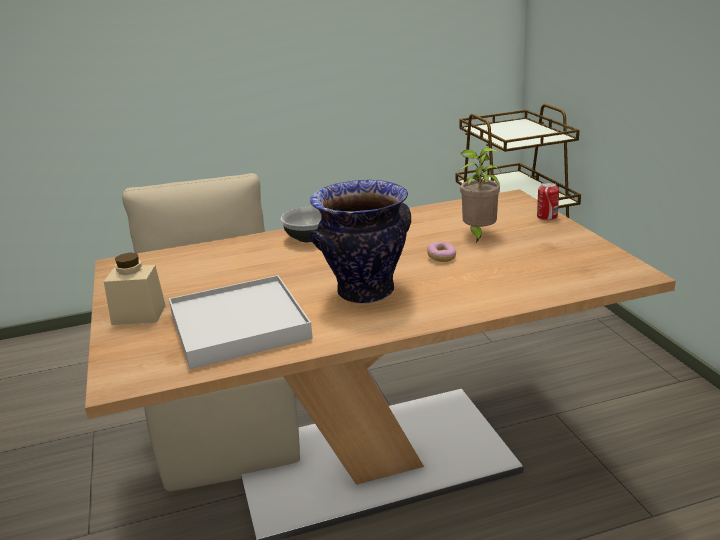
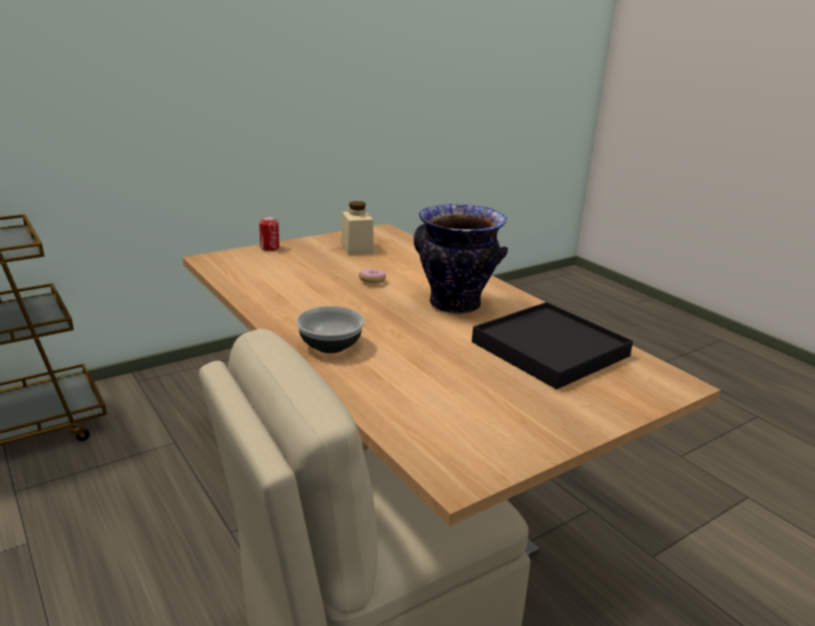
camera: 110 degrees left, 0 degrees up
(139, 315) = (573, 410): beige jar -> beige jar (356, 248)
(238, 326) = (550, 349): white tray -> black tray
(478, 235) = (315, 270): potted plant -> none

